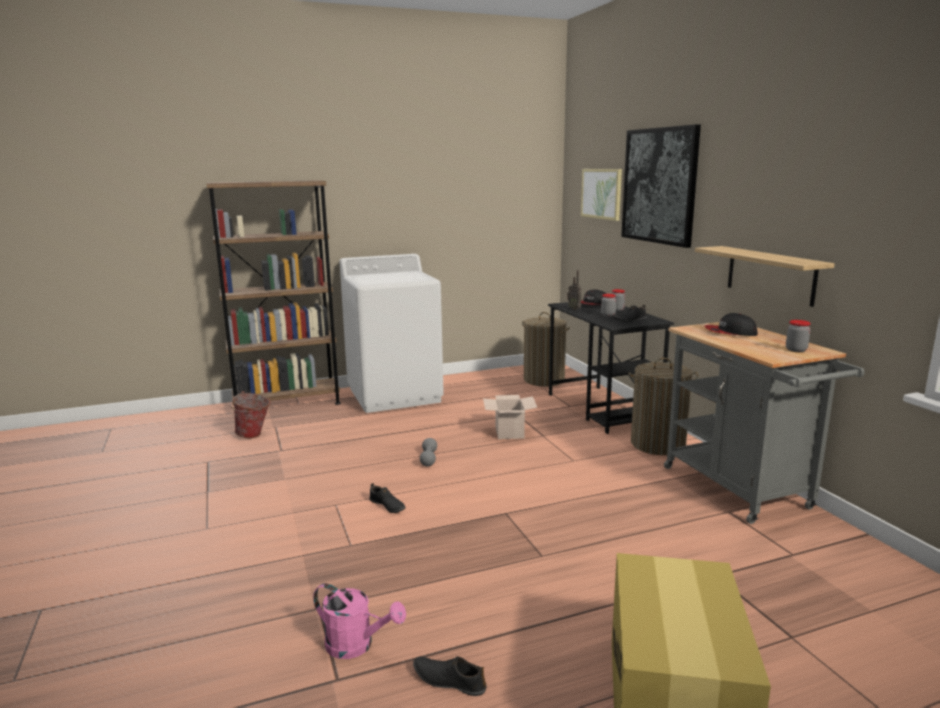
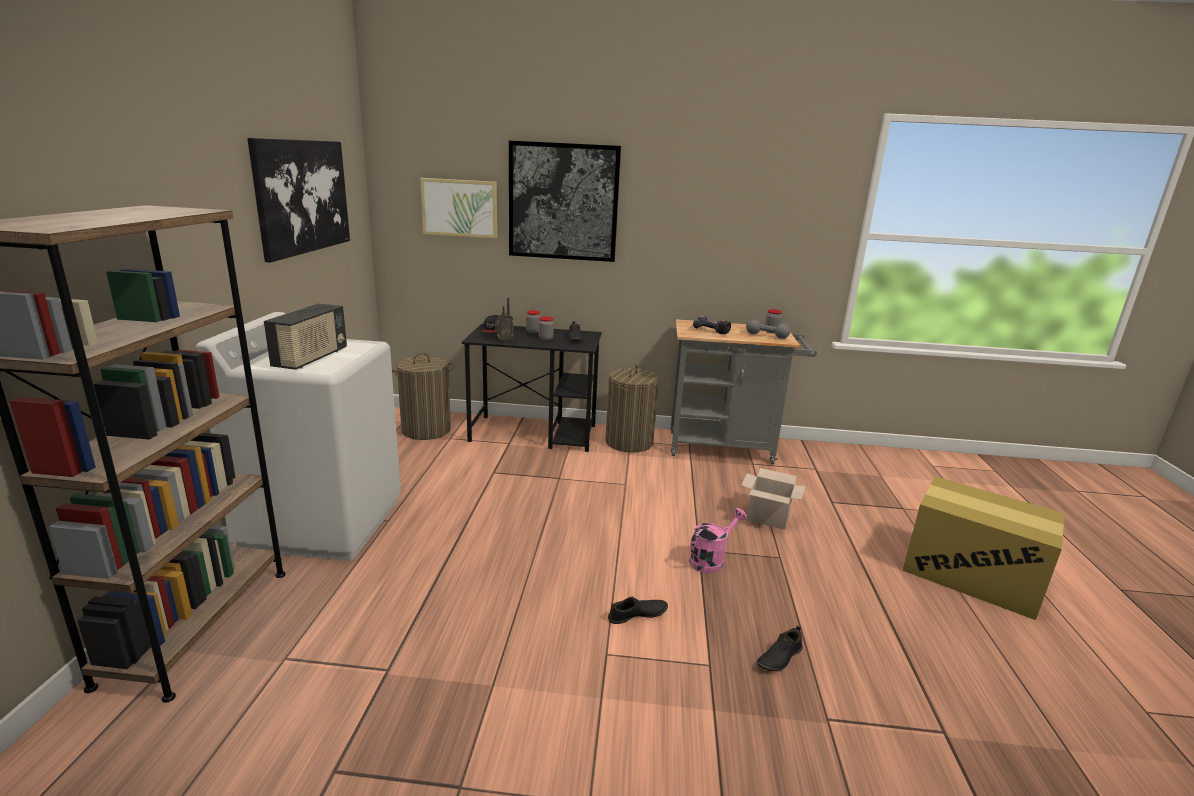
camera: 65 degrees left, 5 degrees up
(253, 436) = (290, 691): bucket -> none
(357, 645) = (894, 705): pink watering can -> pink watering can (711, 560)
(382, 278) = (311, 359): none -> radio
(428, 459) = (546, 555): grey dumbbell -> grey dumbbell (766, 336)
(449, 680) = (944, 662): black shoe -> black shoe (779, 657)
(468, 182) = (302, 196): none -> picture
(508, 432) = (531, 491): cardboard box -> cardboard box (767, 517)
(730, 332) = (712, 329): cap -> power drill
(770, 275) = (711, 278): shelf -> none

